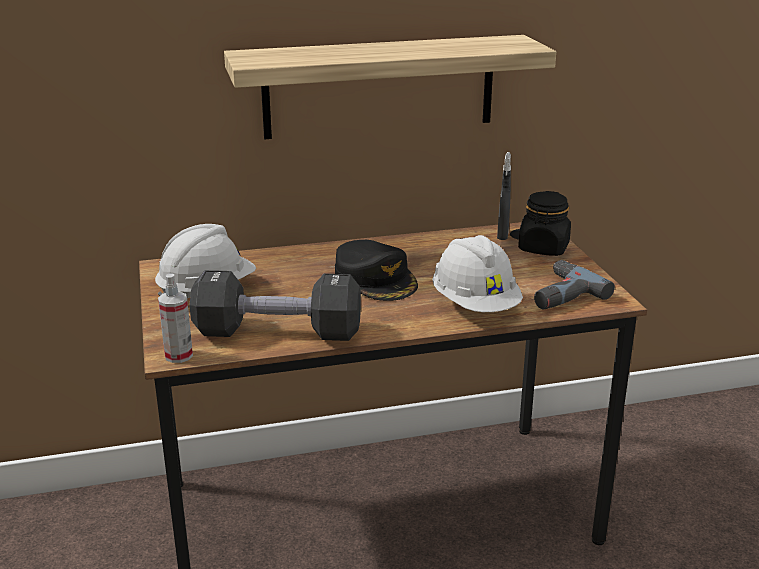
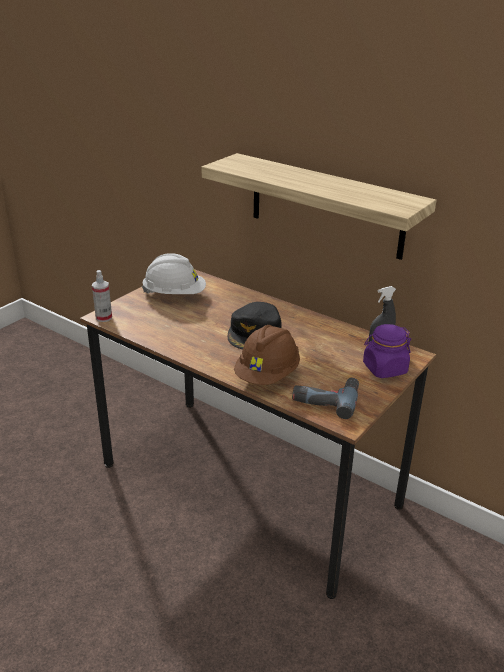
camera: 50 degrees right, 5 degrees up
(278, 332) = (157, 331): black dumbbell -> none
(475, 305) = (267, 375): white hard hat -> brown hard hat
(543, 248) = (384, 369): black jar -> purple jar

